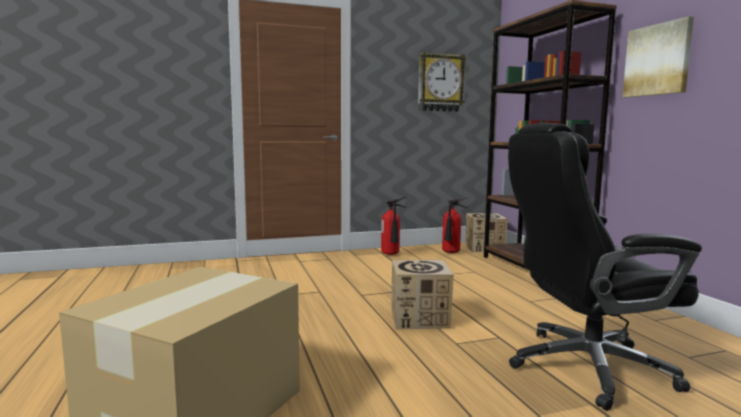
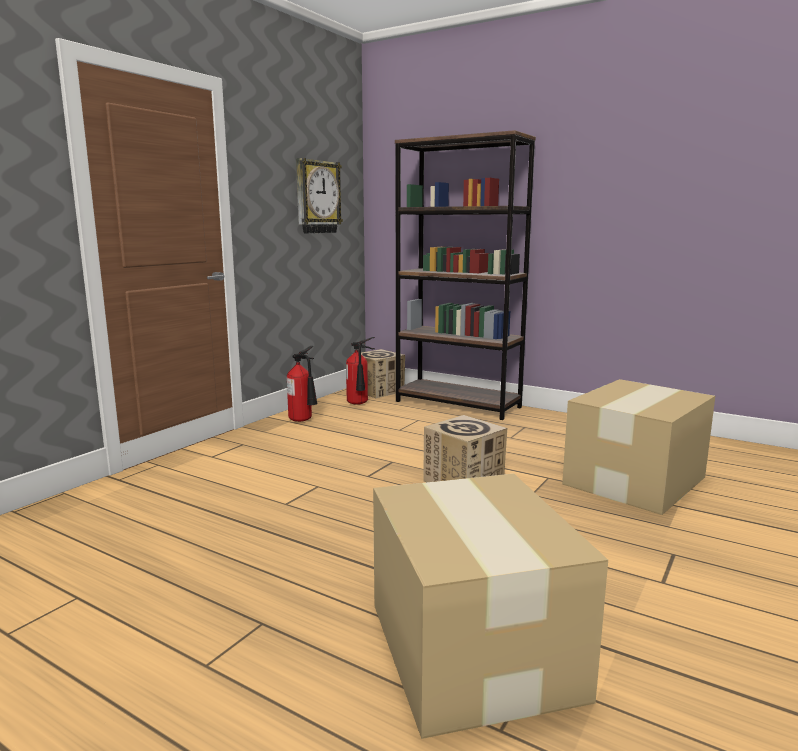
camera: 40 degrees left, 5 degrees up
(585, 367) = (632, 481): black office chair -> cardboard box
(657, 60) = (579, 196): picture -> none

